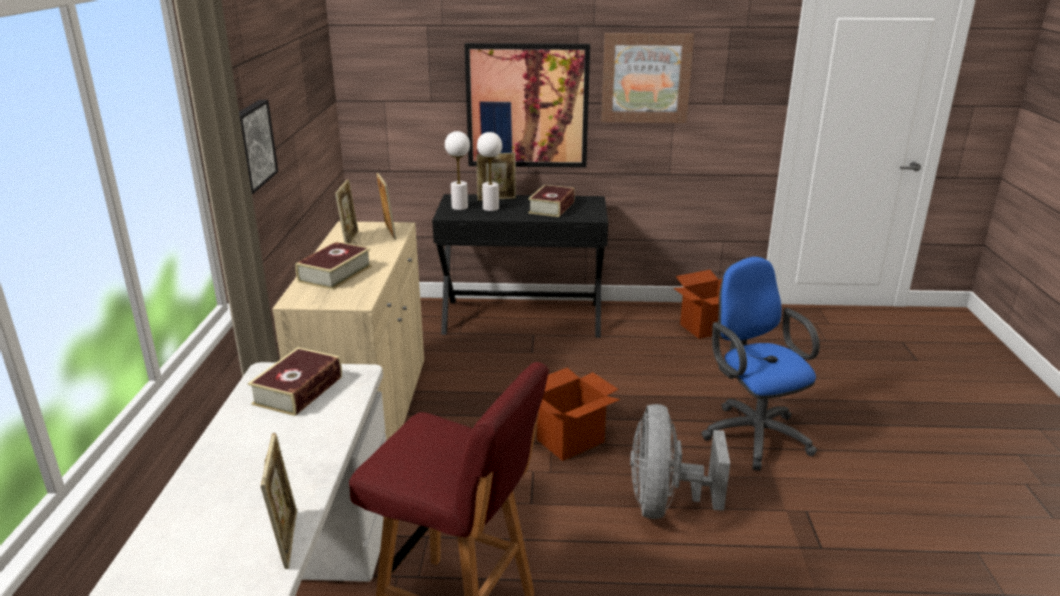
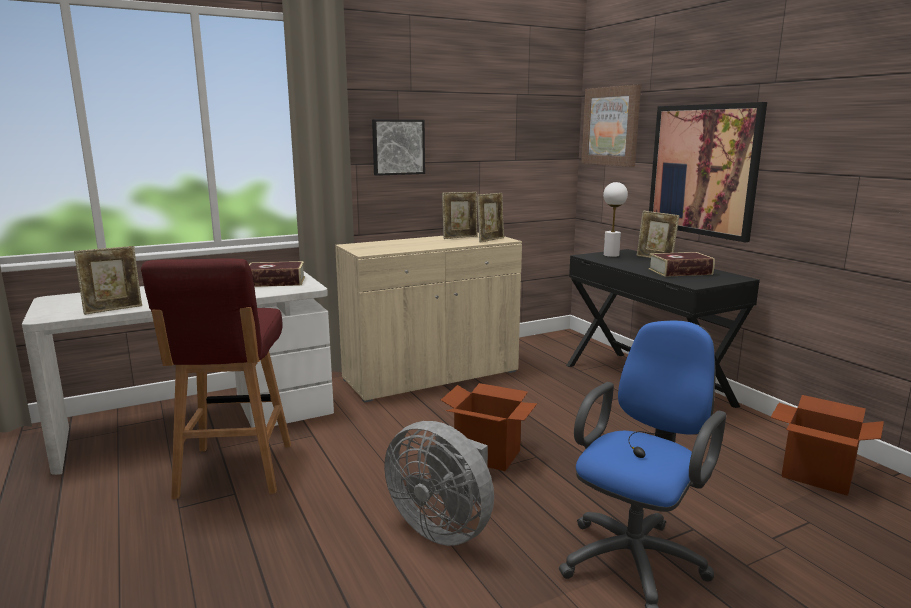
camera: 60 degrees right, 10 degrees down
(335, 274) = (402, 243): book -> none
(491, 208) = (631, 260): white table lamp -> none
(646, 78) = (824, 141): picture -> picture (611, 126)
(665, 503) = (443, 527): grey fan -> grey fan turned 120 degrees counterclockwise

